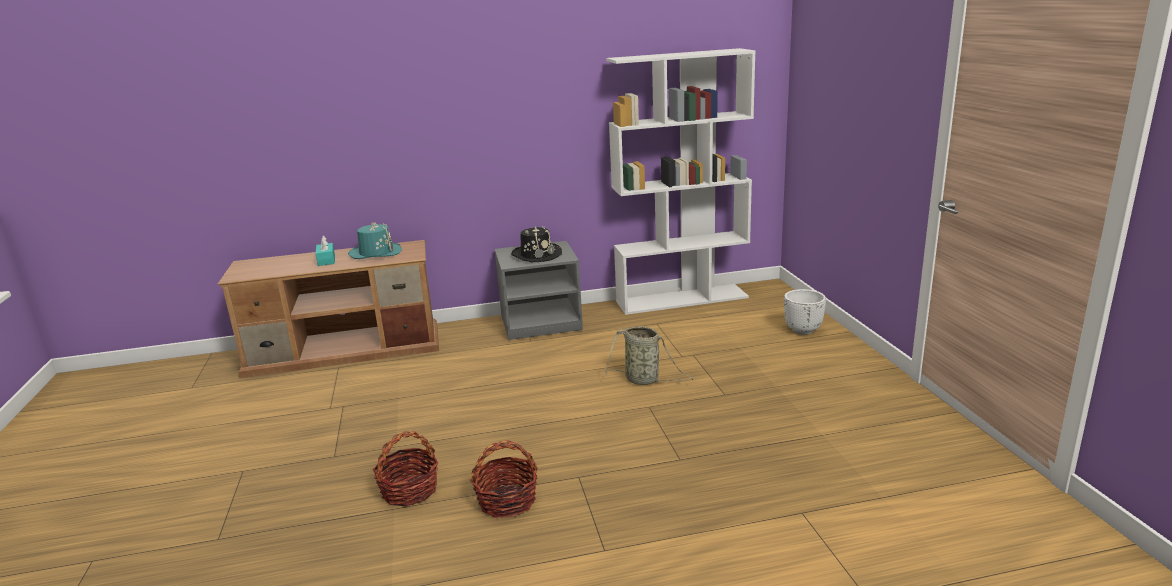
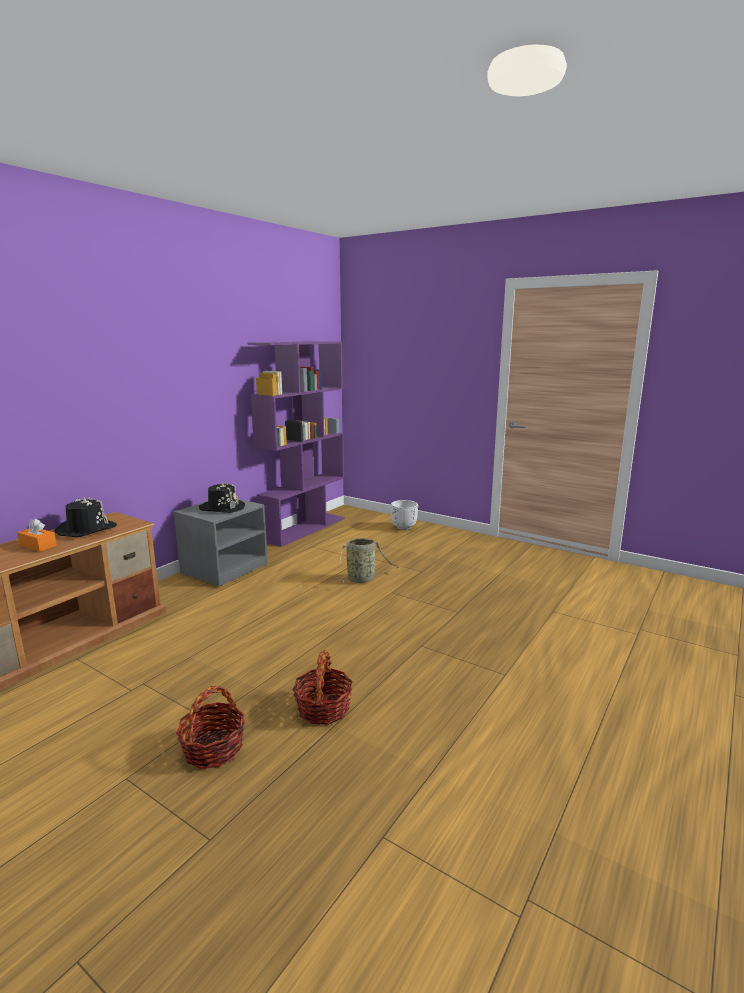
camera: 45 degrees left, 5 degrees down
(326, 260) = (38, 546): turquoise tissue box -> orange tissue box
(375, 253) = (86, 529): turquoise hat -> black hat
(507, 501) = (404, 679): basket -> basket (213, 749)
(682, 299) = (304, 529): white bookcase -> purple bookcase

